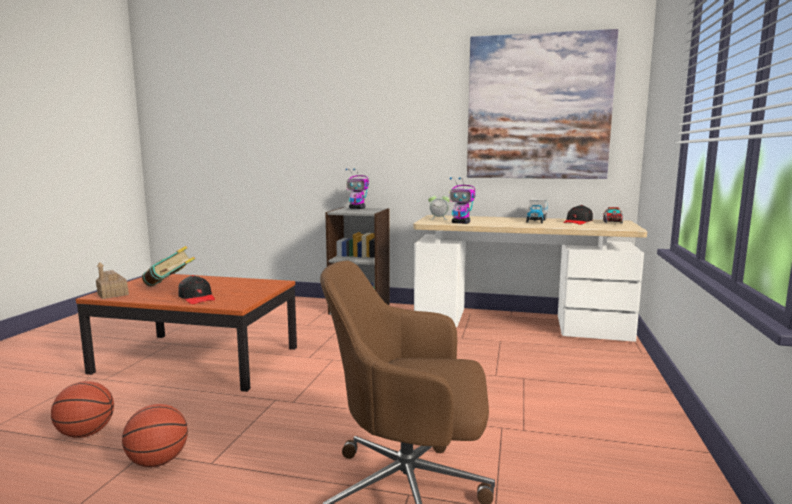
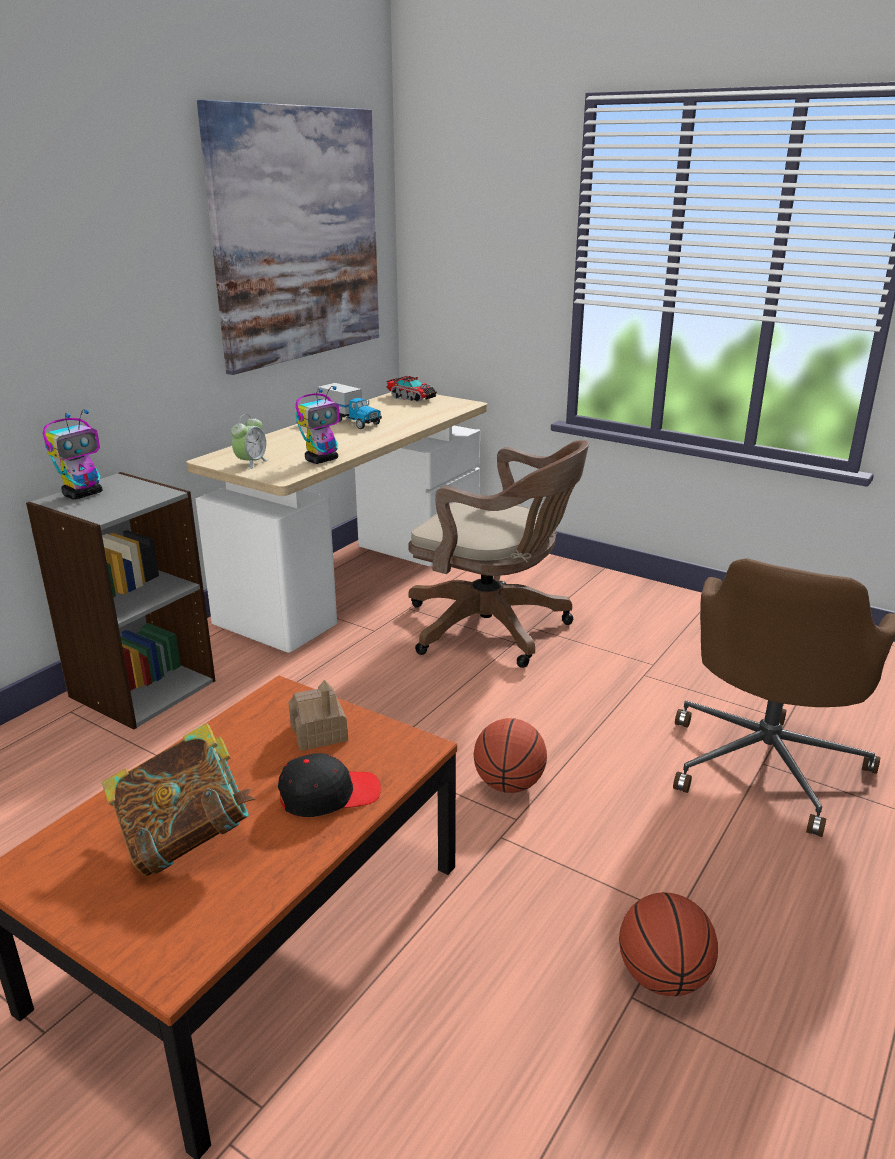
camera: 70 degrees left, 15 degrees up
(86, 434) = (540, 1097): basketball -> basketball (509, 784)
(112, 294) = (187, 938): toy house -> toy house (319, 733)
(505, 367) = (494, 629): none -> brown office chair
(577, 222) = (390, 409): black cap -> none

